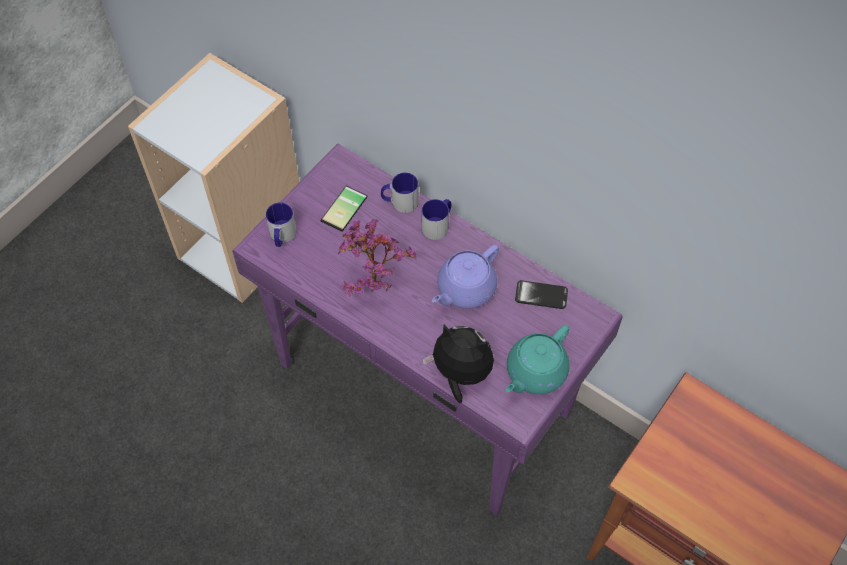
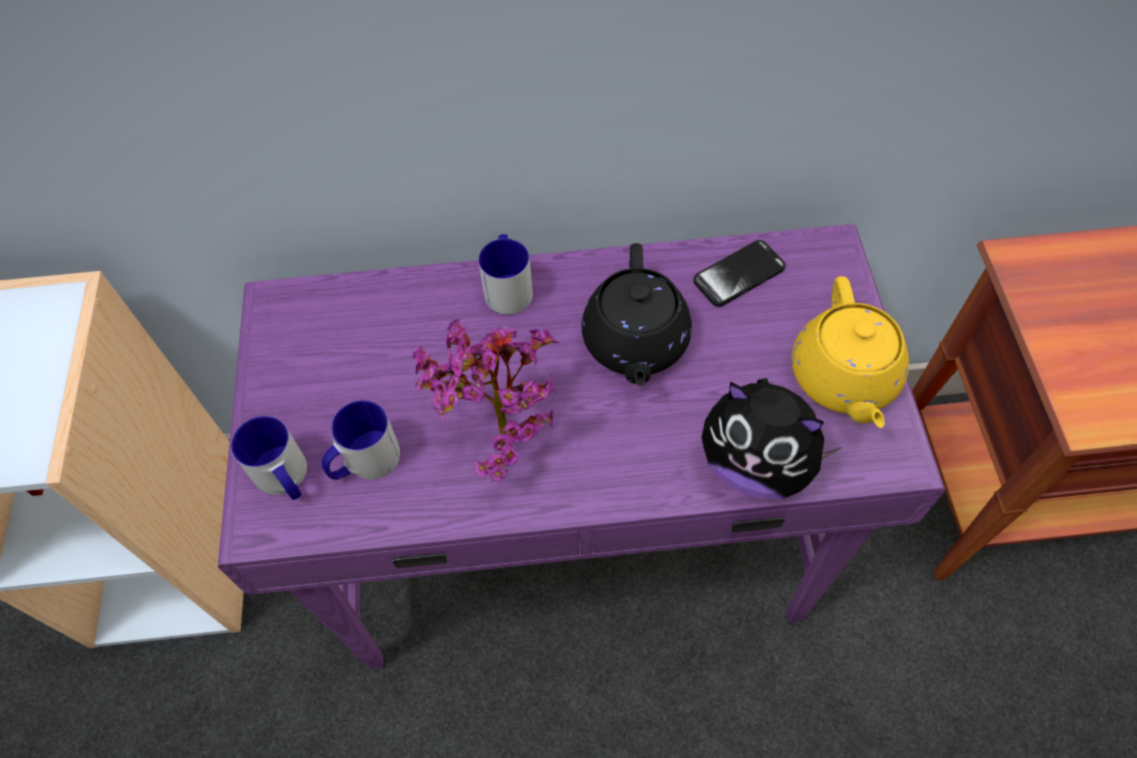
camera: 40 degrees left, 0 degrees up
(346, 210) = (352, 363): phone -> none
(399, 202) = (421, 296): mug -> mug (364, 462)
(460, 374) = (756, 464): plush toy -> plush toy turned 135 degrees counterclockwise
(465, 289) = (635, 343): purple teapot -> black teapot
(535, 372) = (843, 378): turquoise teapot -> yellow teapot

